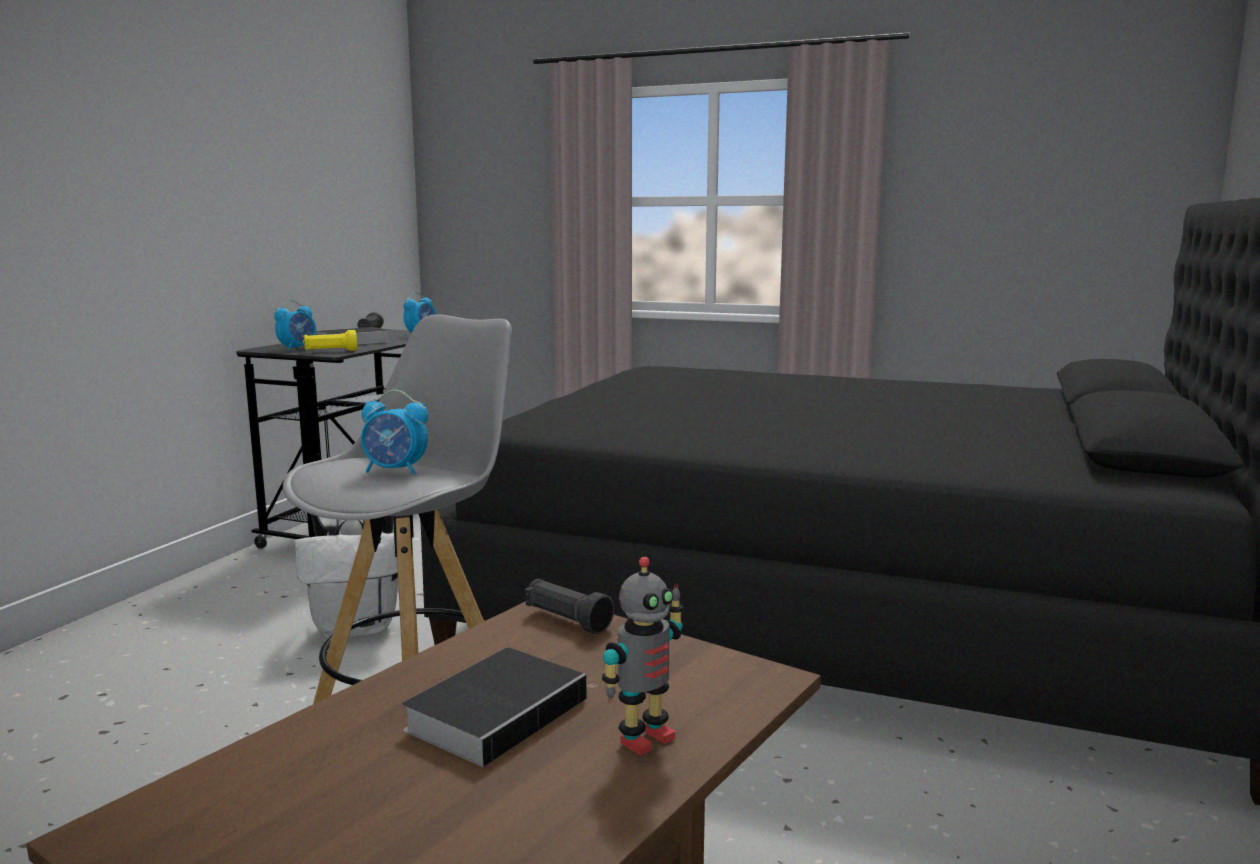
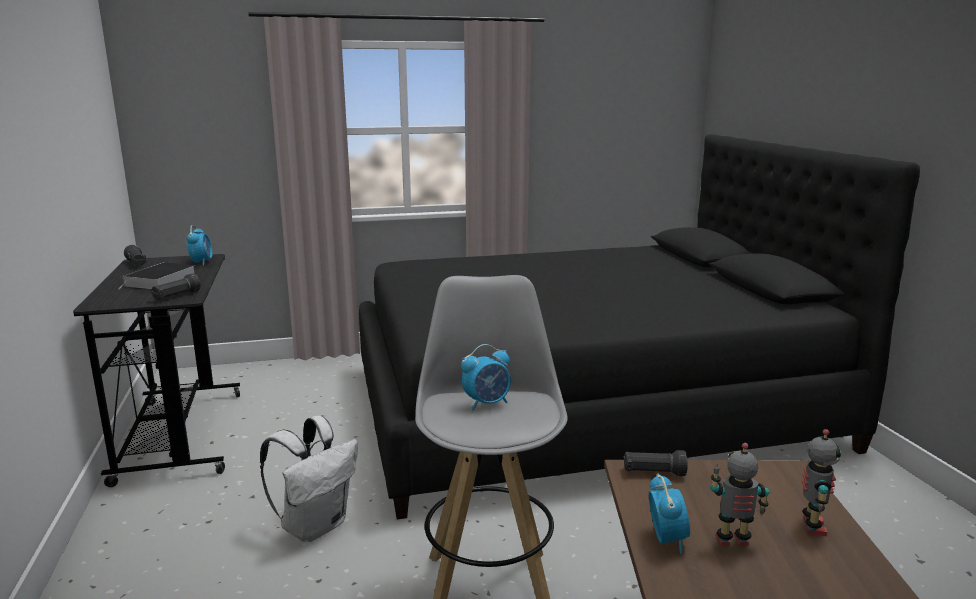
camera: 35 degrees left, 5 degrees up
(298, 349) = (133, 298): alarm clock -> alarm clock (666, 539)
(330, 351) = (176, 296): yellow flashlight -> black flashlight
(500, 711) = (732, 542): book -> toy robot

